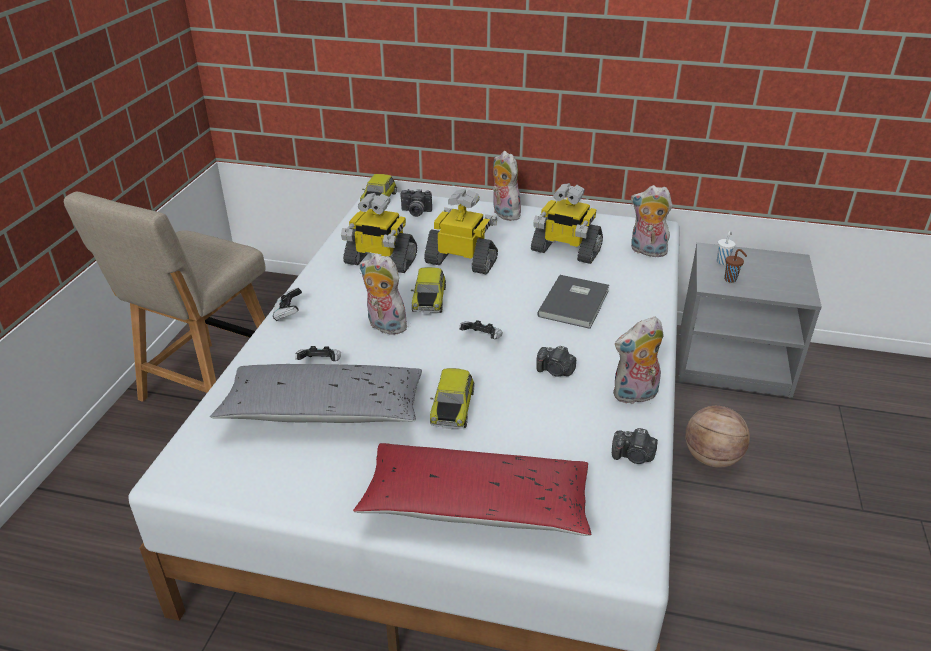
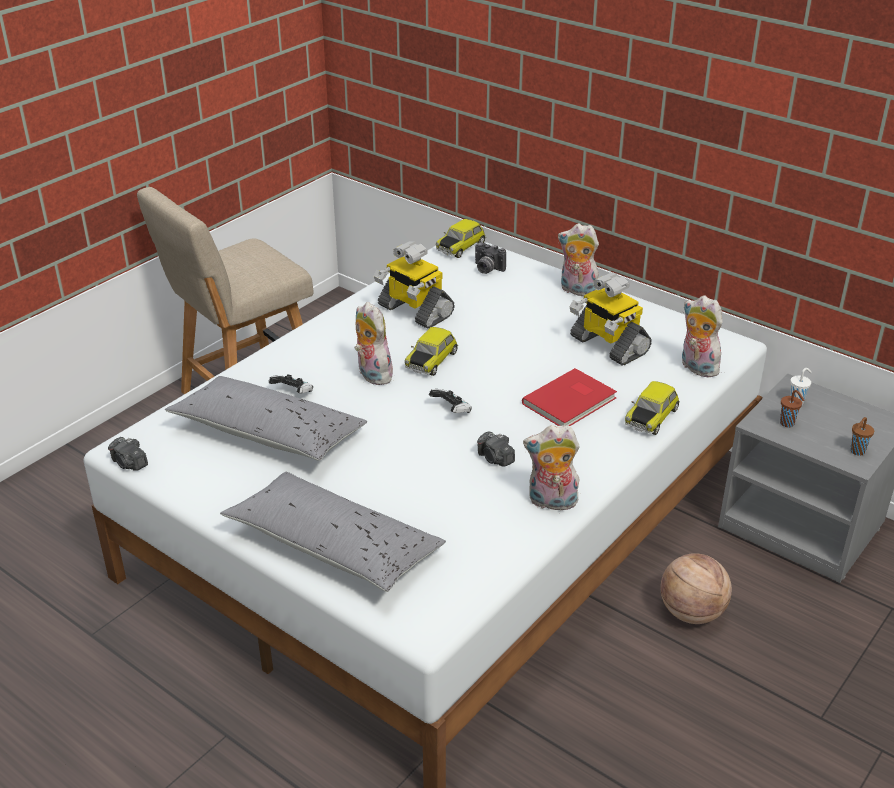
camera: 25 degrees right, 0 degrees up
(288, 313) = (297, 341): game controller -> none
(451, 407) = (375, 463): toy car -> toy car (650, 417)
(462, 261) = (493, 331): toy robot -> none
(476, 505) = (334, 546): red pillow -> grey pillow
(503, 214) = (576, 291): plush toy -> plush toy turned 60 degrees counterclockwise
(576, 303) = (571, 401): grey book -> red book
(633, 456) = (502, 552): camera -> camera (129, 463)
(795, 287) = (856, 451): none -> brown cup

